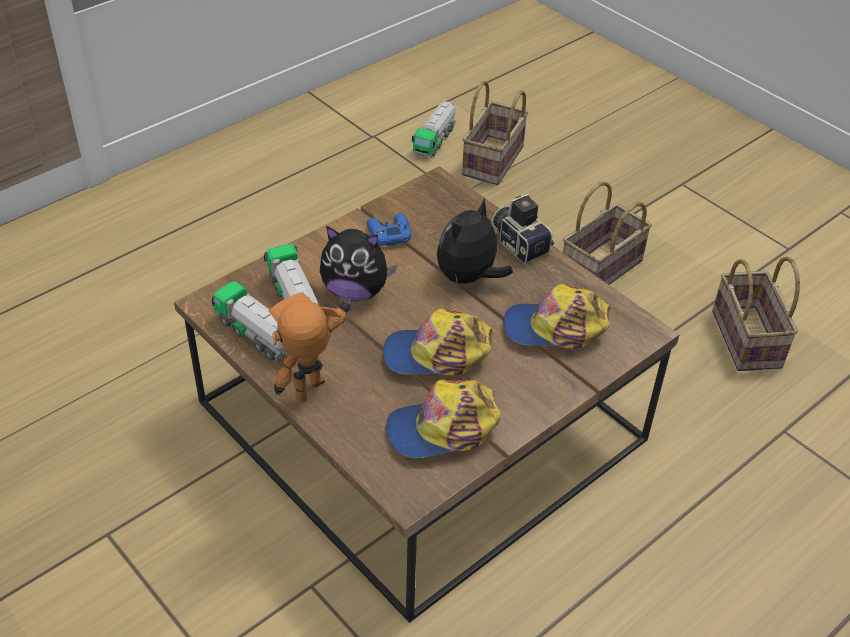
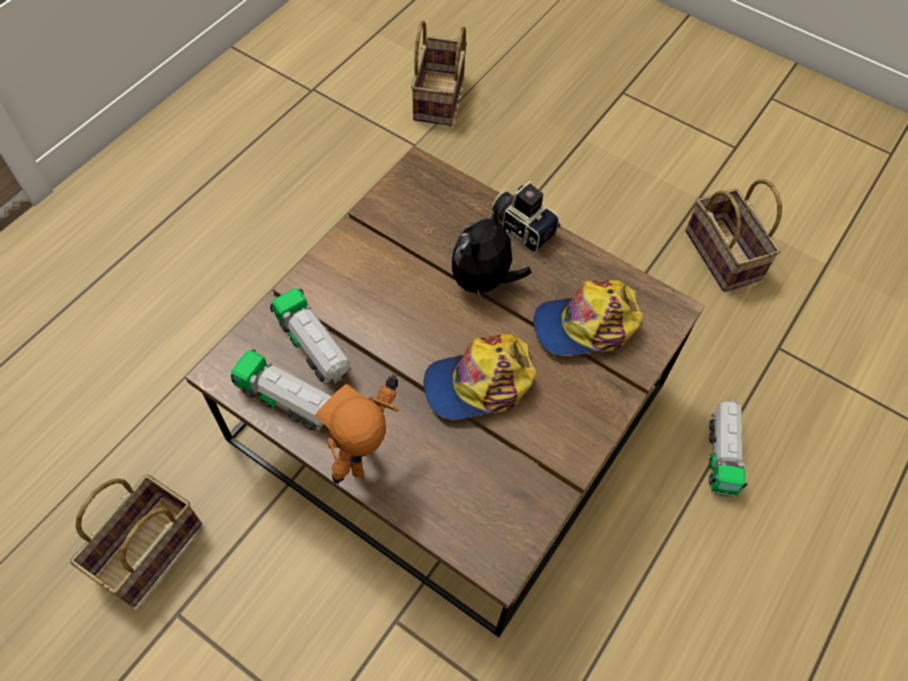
camera: 15 degrees left, 15 degrees up
(355, 291) = (374, 322): plush toy -> none
(388, 234) = (387, 242): blue game controller -> none
(434, 140) = (375, 84): toy truck -> toy truck (721, 454)
(443, 428) = (511, 473): cap -> none
(601, 270) = (573, 205): basket -> basket (148, 554)

